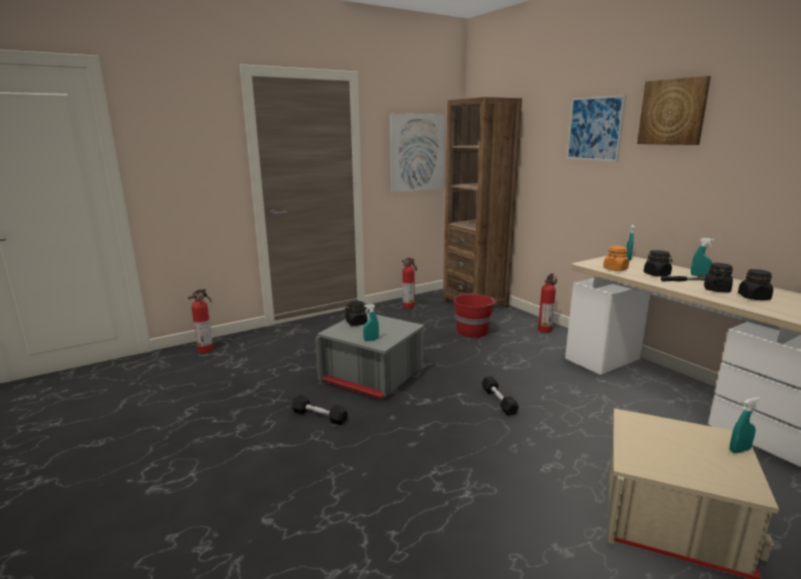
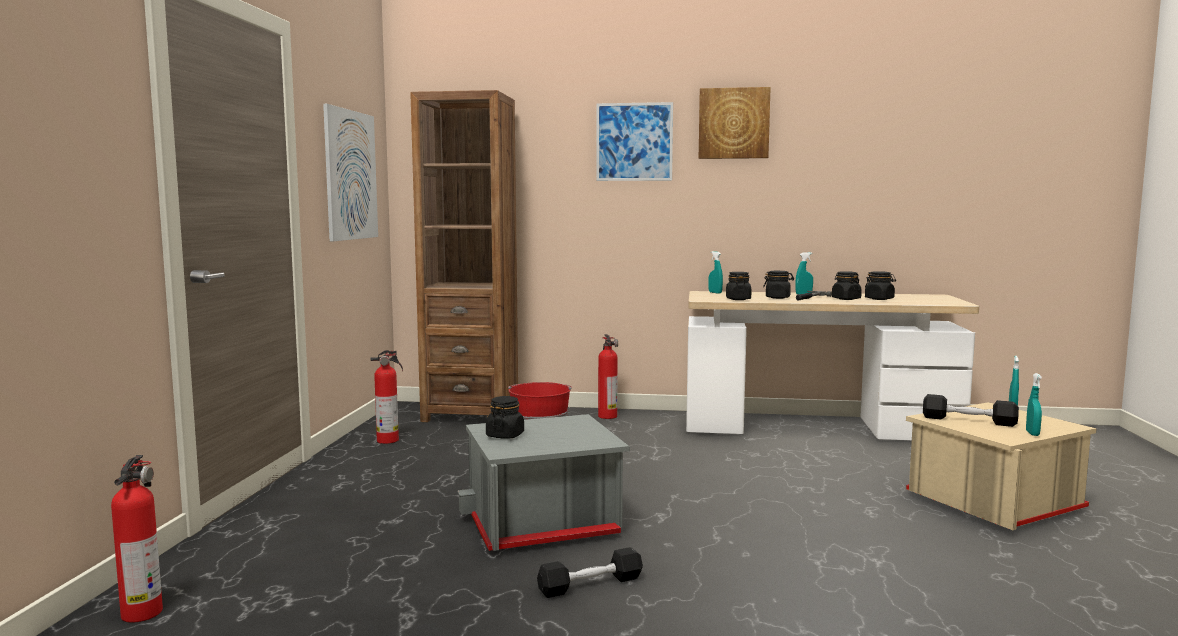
camera: 50 degrees left, 10 degrees down
(371, 340) = (580, 443): turquoise spray bottle -> turquoise spray bottle (1032, 433)
(499, 401) = (721, 486): black dumbbell -> black dumbbell (968, 420)
(615, 269) = (738, 299): orange jar -> black jar

